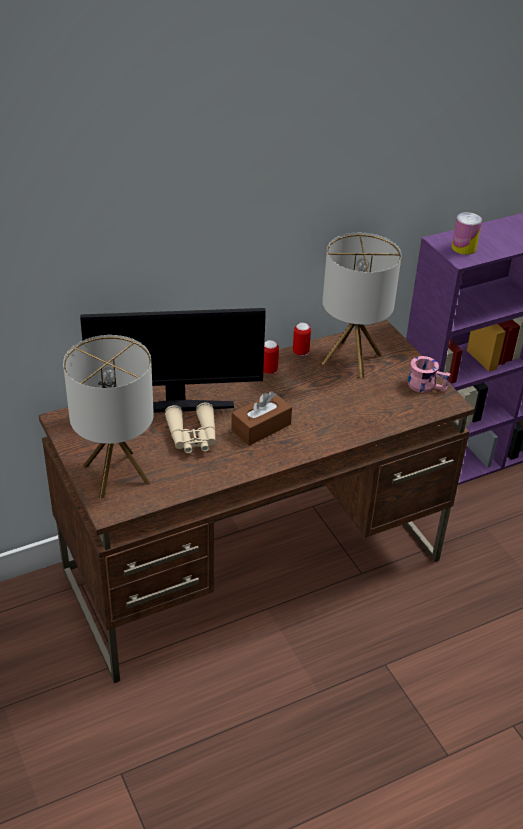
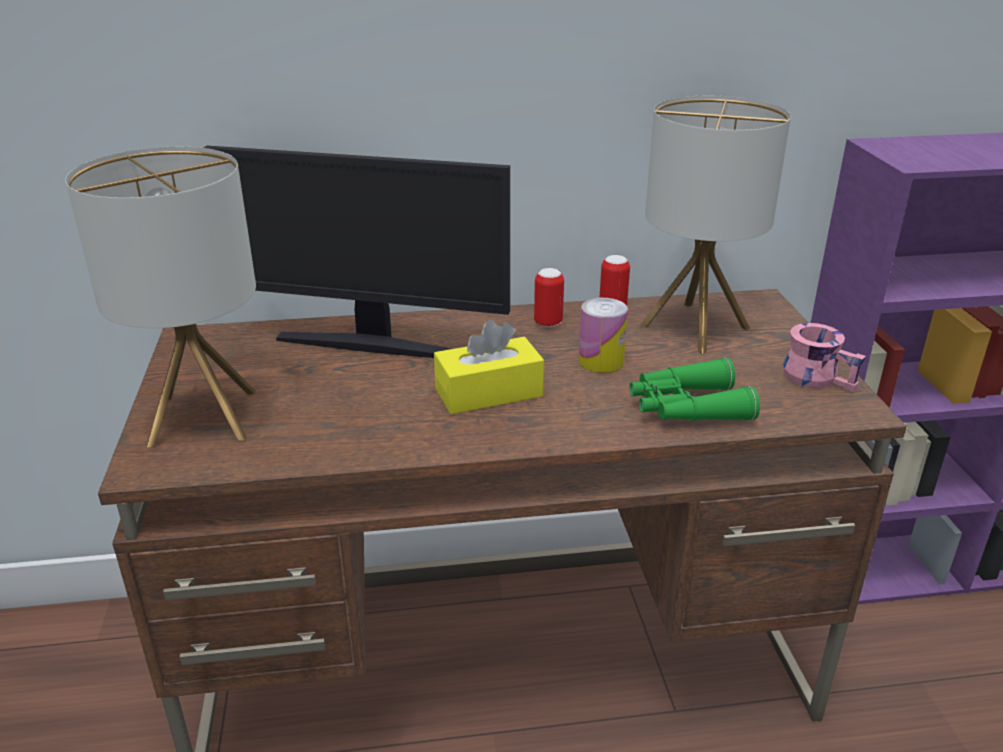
camera: 20 degrees right, 10 degrees down
(192, 437) = (366, 387): beige binoculars -> none
(261, 427) = (488, 392): brown tissue box -> yellow tissue box
(367, 417) = (687, 407): none -> green binoculars
(463, 247) = (922, 153): can -> can (601, 361)

